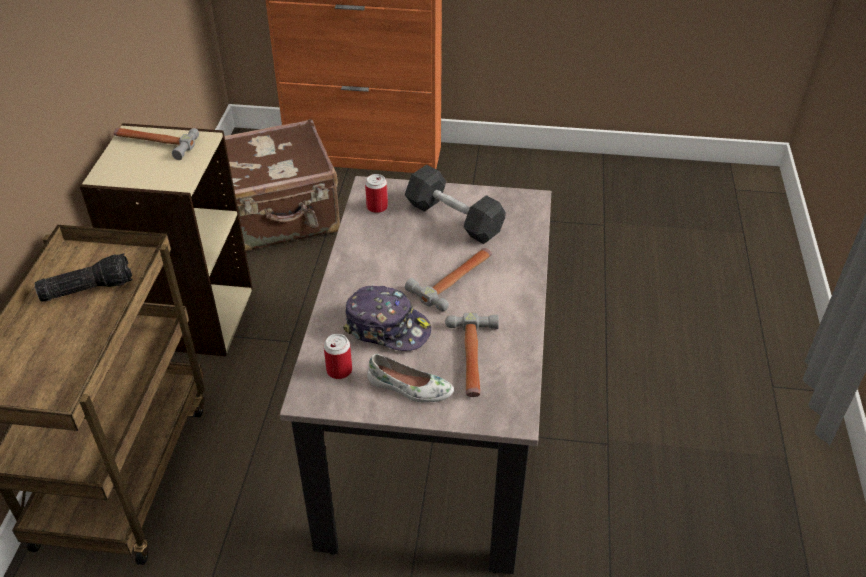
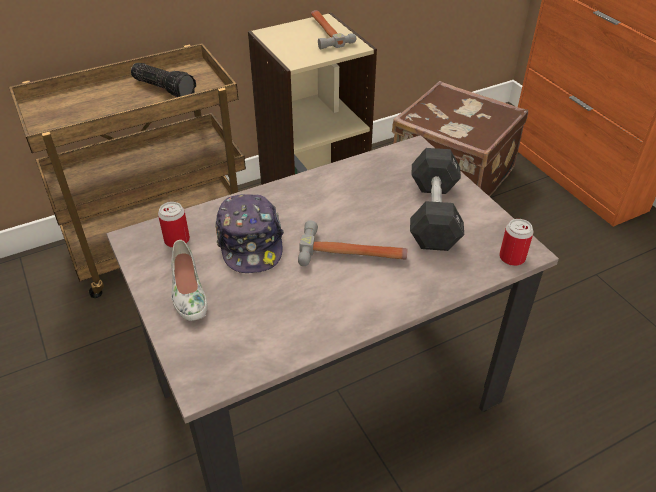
camera: 55 degrees right, 0 degrees up
(377, 207) = (394, 164): can -> can (512, 258)
(472, 359) = (257, 315): hammer -> none

